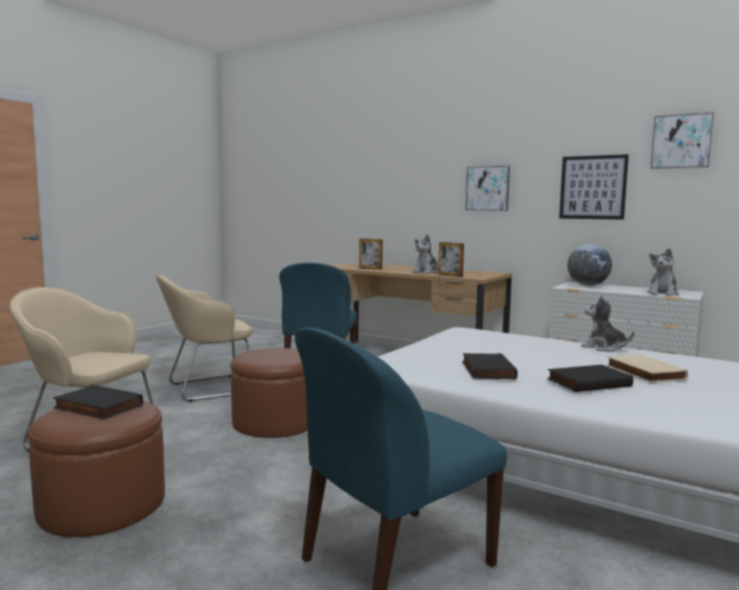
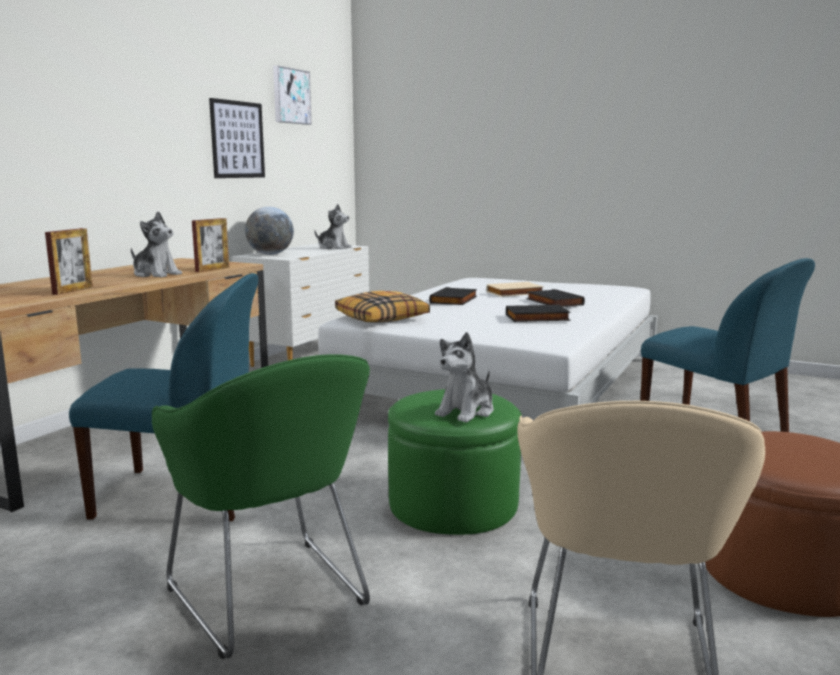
camera: 95 degrees left, 5 degrees up
(96, 407) = (788, 455): black book -> black book (455, 300)
(207, 389) = (273, 599): beige armchair -> green armchair
(275, 422) = (453, 504): brown ottoman -> green ottoman
(473, 335) = (382, 318): none -> pillow
(488, 188) = (132, 134): picture -> none
(604, 348) = (426, 295): plush toy -> plush toy (466, 411)

